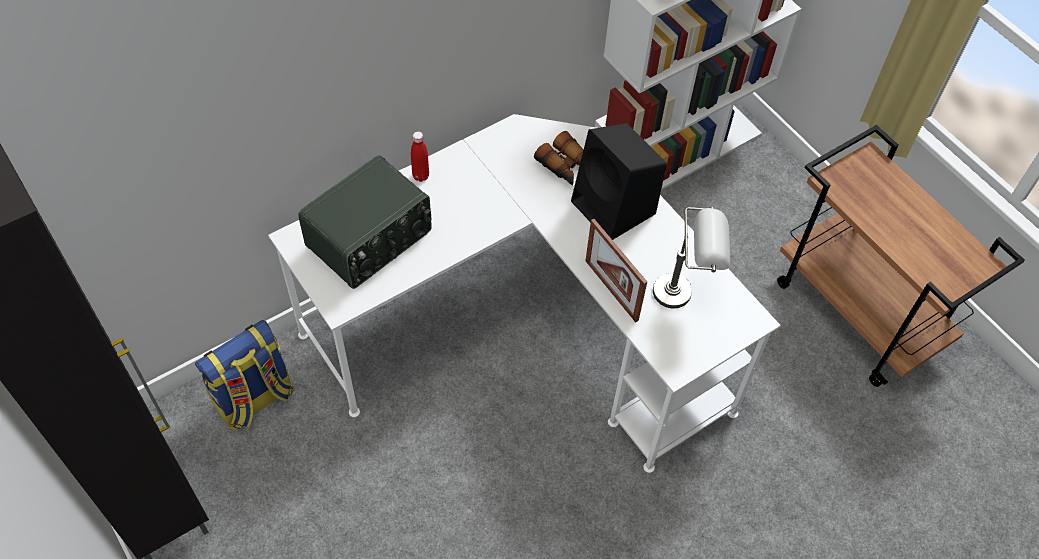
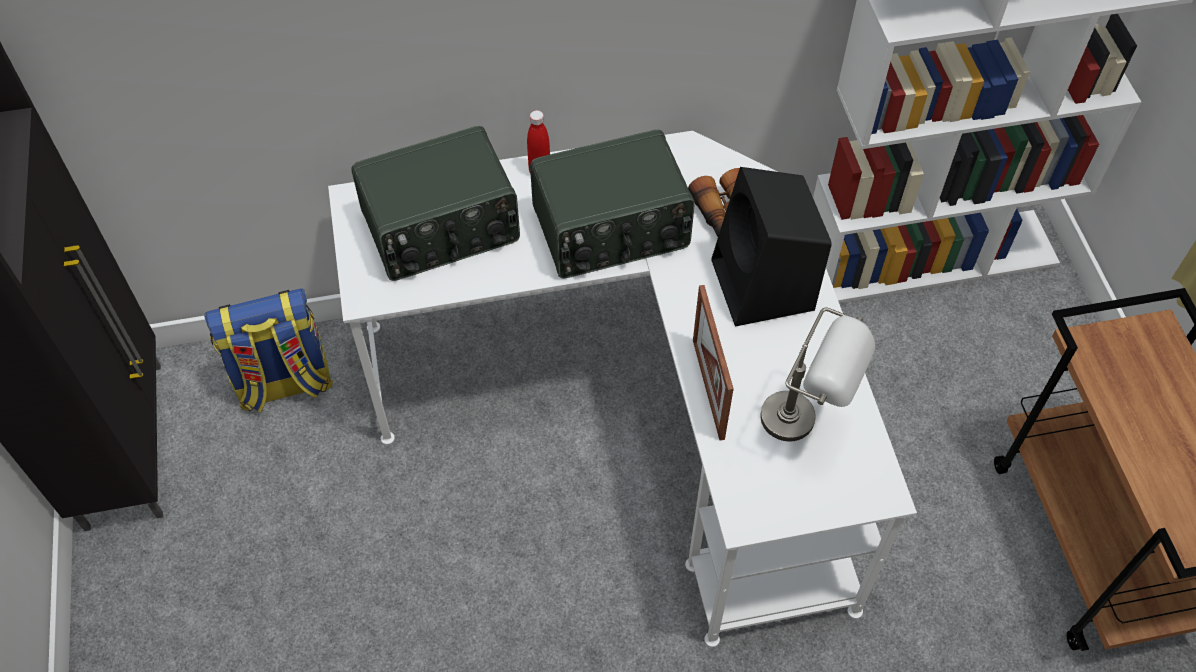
camera: 25 degrees right, 0 degrees up
(492, 202) = (611, 230): none -> radio

